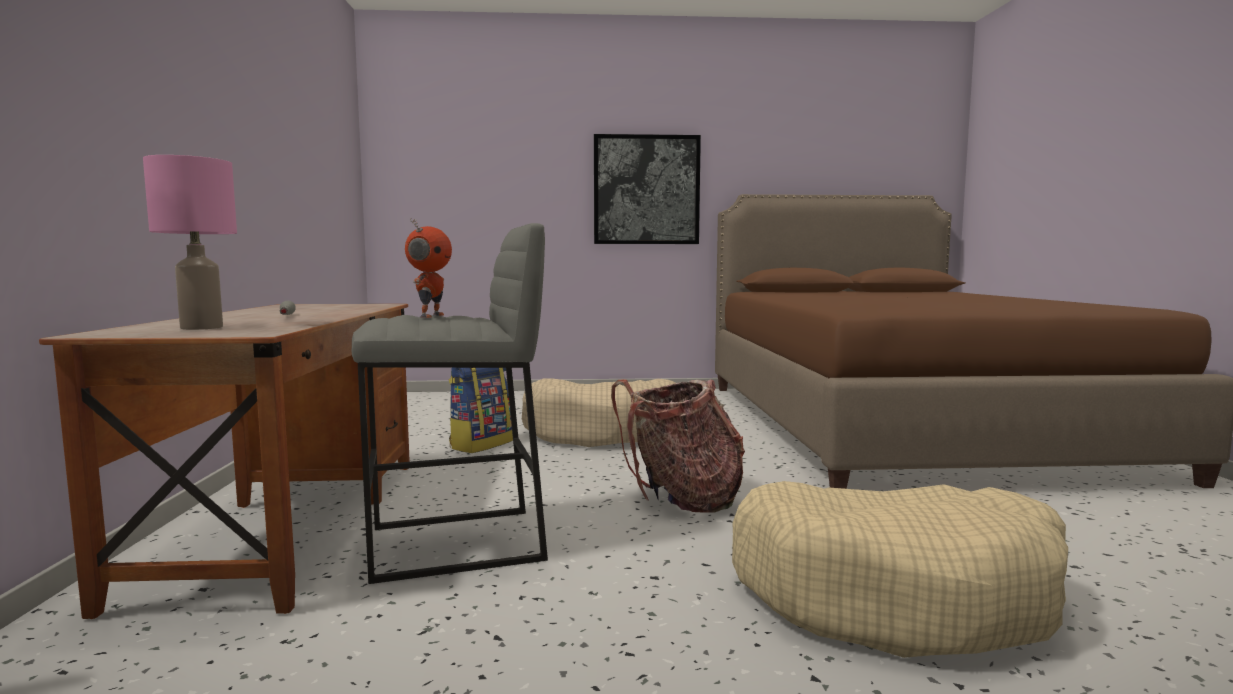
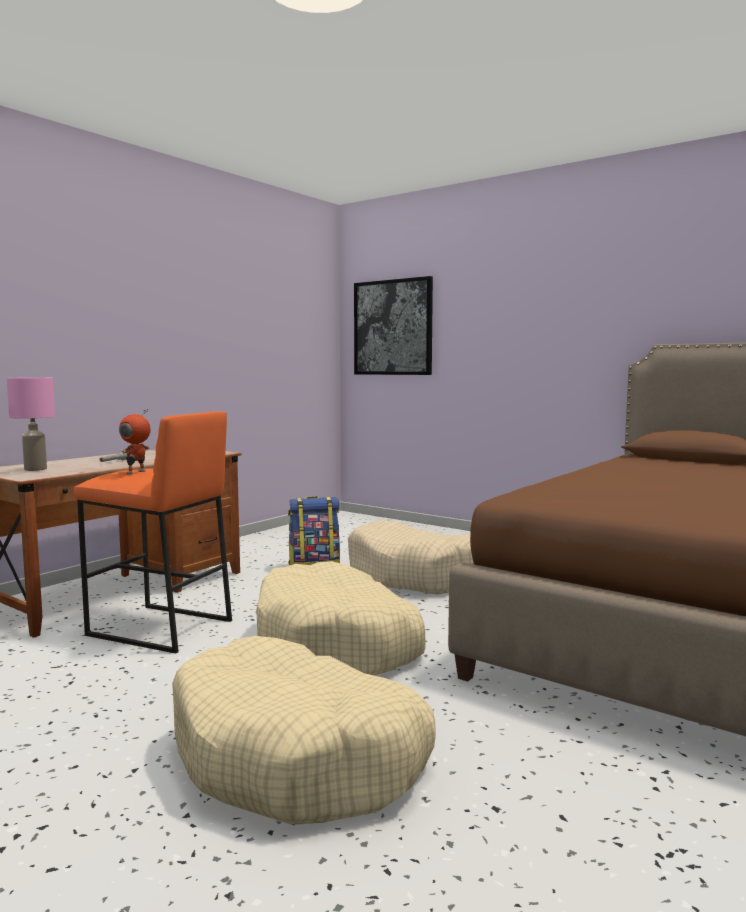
camera: 40 degrees right, 0 degrees up
(430, 316) = (137, 472): toy robot -> toy robot turned 150 degrees clockwise
(456, 544) = (159, 628): grey stool -> orange stool
(646, 190) = (559, 341): picture -> picture (393, 327)
(681, 499) = (338, 643): backpack -> beige dog bed

